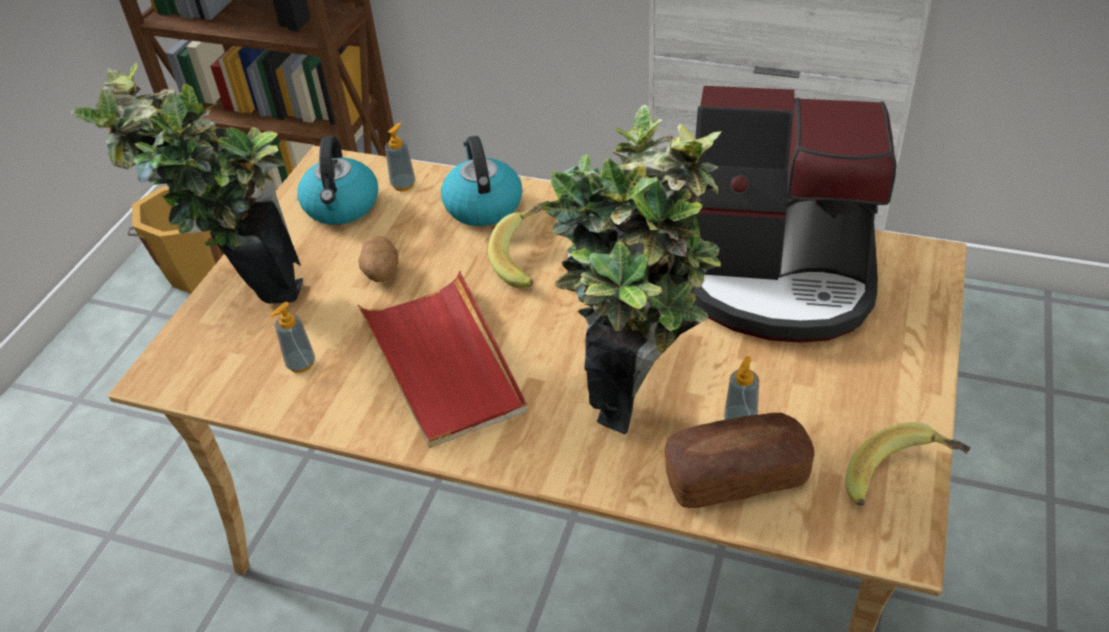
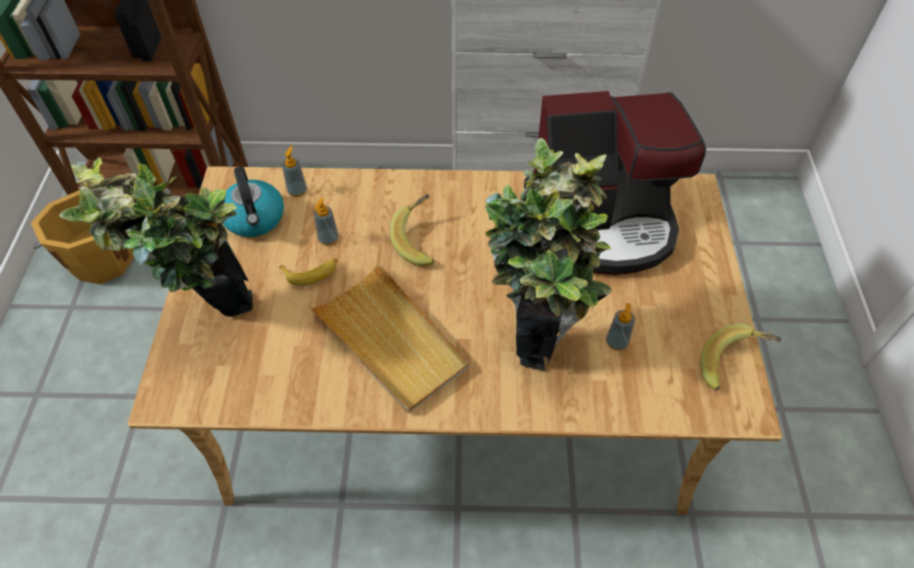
camera: 20 degrees left, 10 degrees up
(301, 364) = (279, 363): soap dispenser -> soap dispenser (328, 239)
(381, 273) = (311, 273): potato -> banana
(444, 363) = (390, 340): red tray -> beige tray
(482, 205) = (367, 199): kettle -> none
(735, 477) = (628, 386): bread -> none

